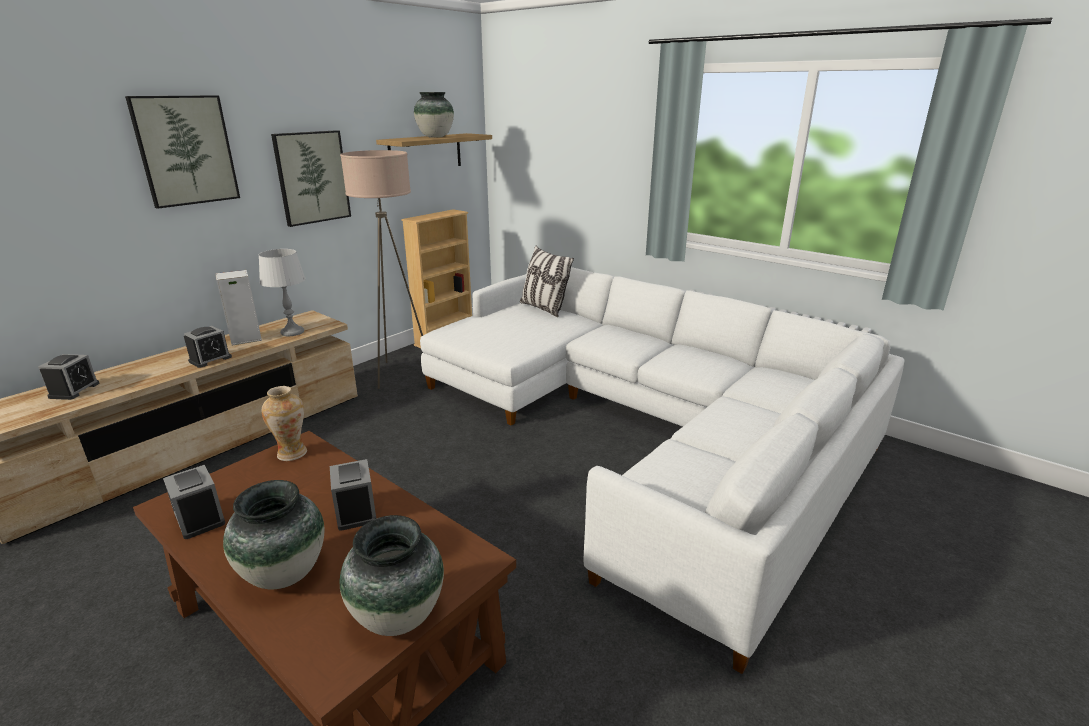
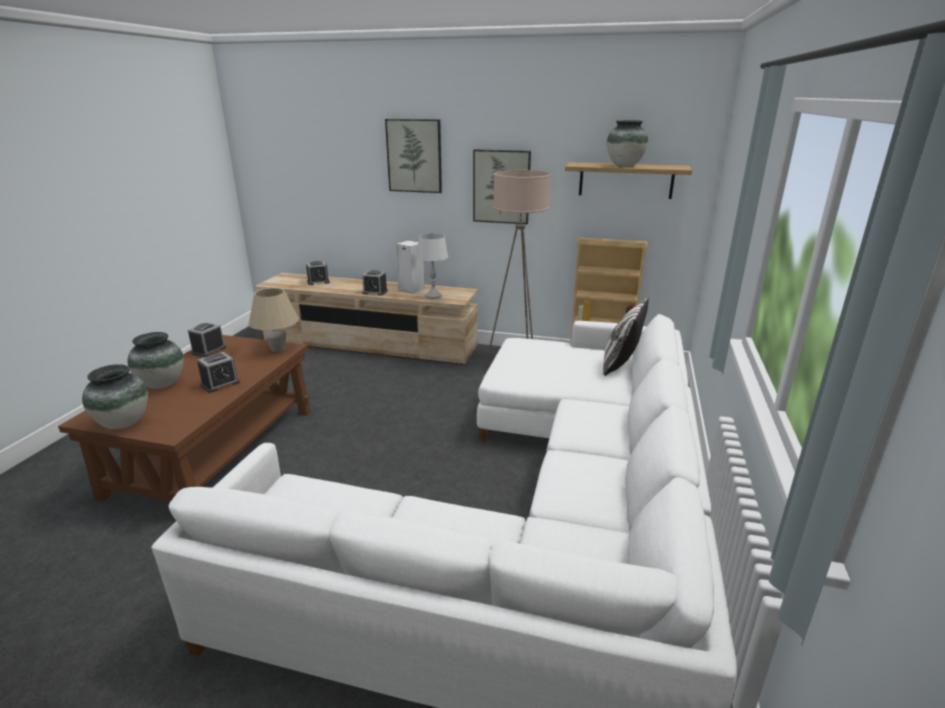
camera: 65 degrees right, 0 degrees up
(292, 453) = (278, 349): vase -> beige table lamp

